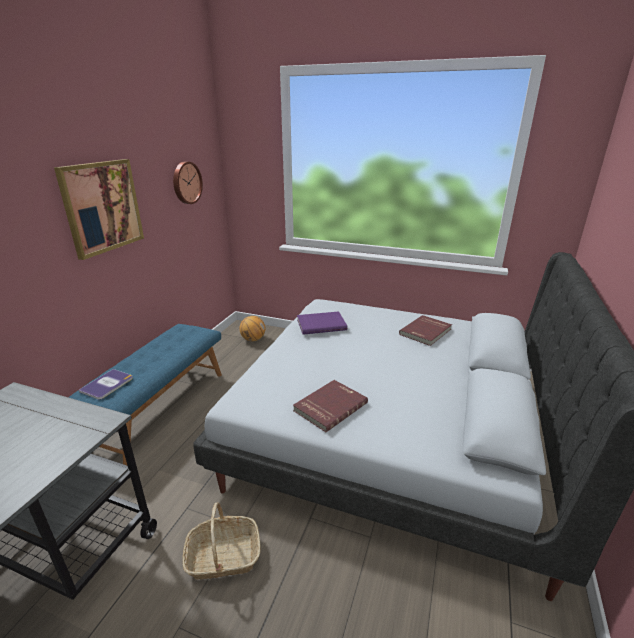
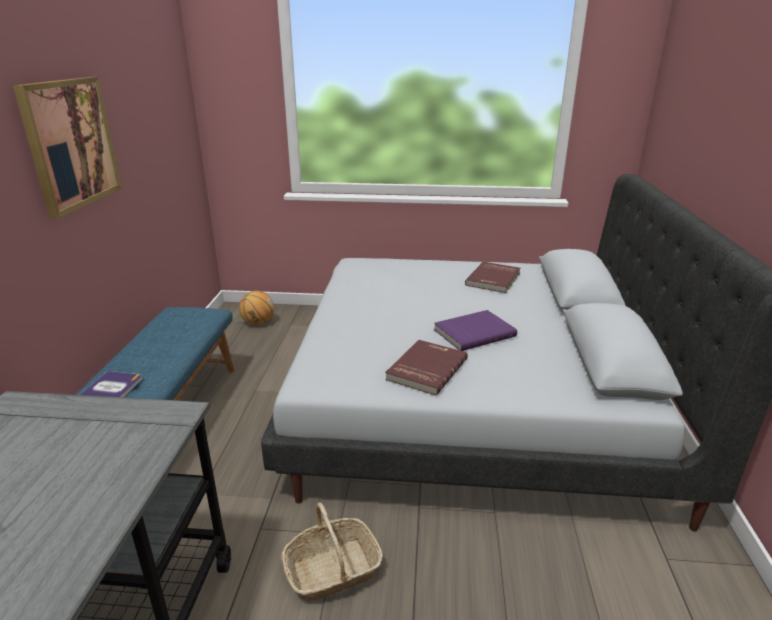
camera: 15 degrees left, 0 degrees up
(186, 183) = (158, 112): wall clock -> none
(321, 324) = (368, 284): purple book -> purple book (473, 332)

